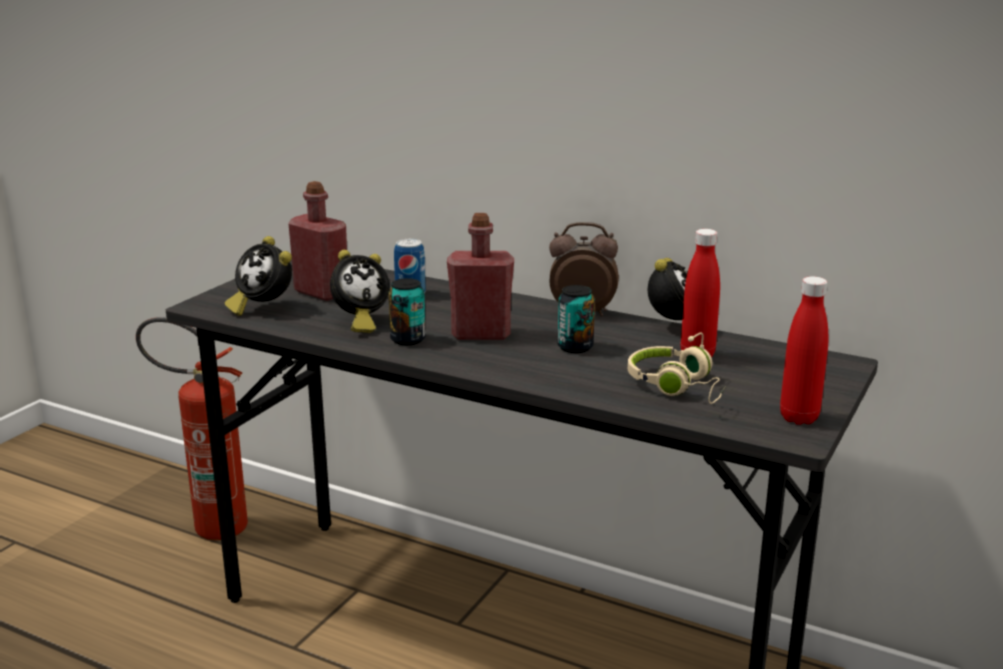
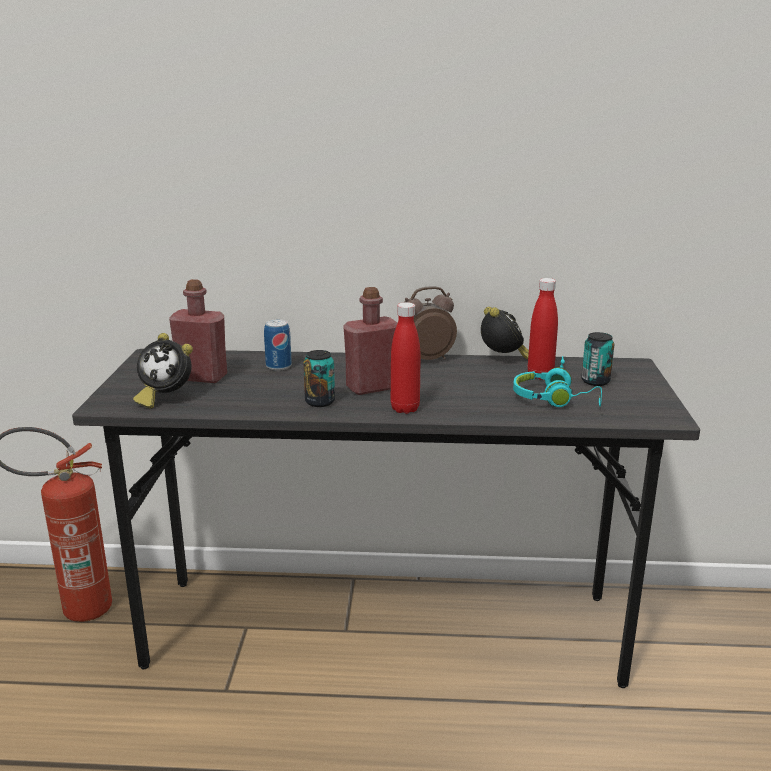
camera: 25 degrees left, 0 degrees up
(360, 322) = (264, 396): alarm clock -> none
(575, 347) = (452, 385): can -> can (595, 381)
(678, 387) = (555, 400): beige headphones -> turquoise headphones
(799, 417) = (653, 405): red bottle -> red bottle (405, 409)

